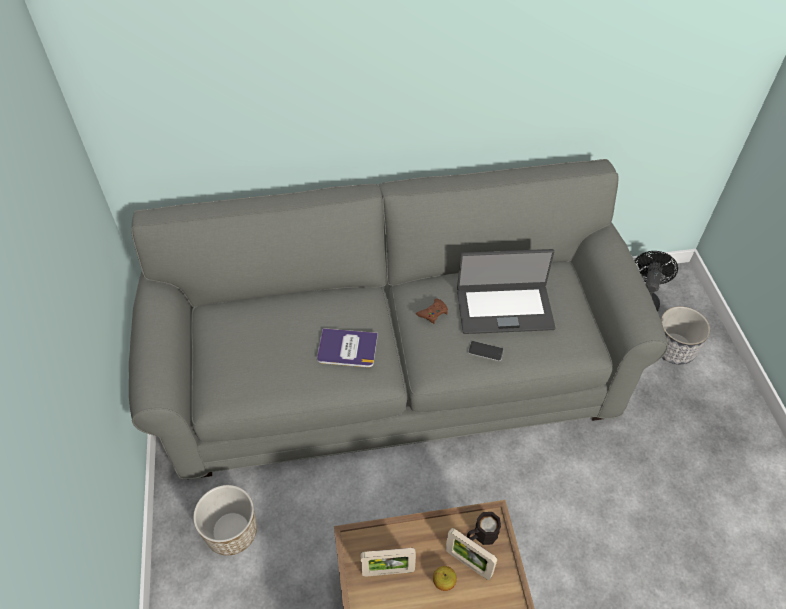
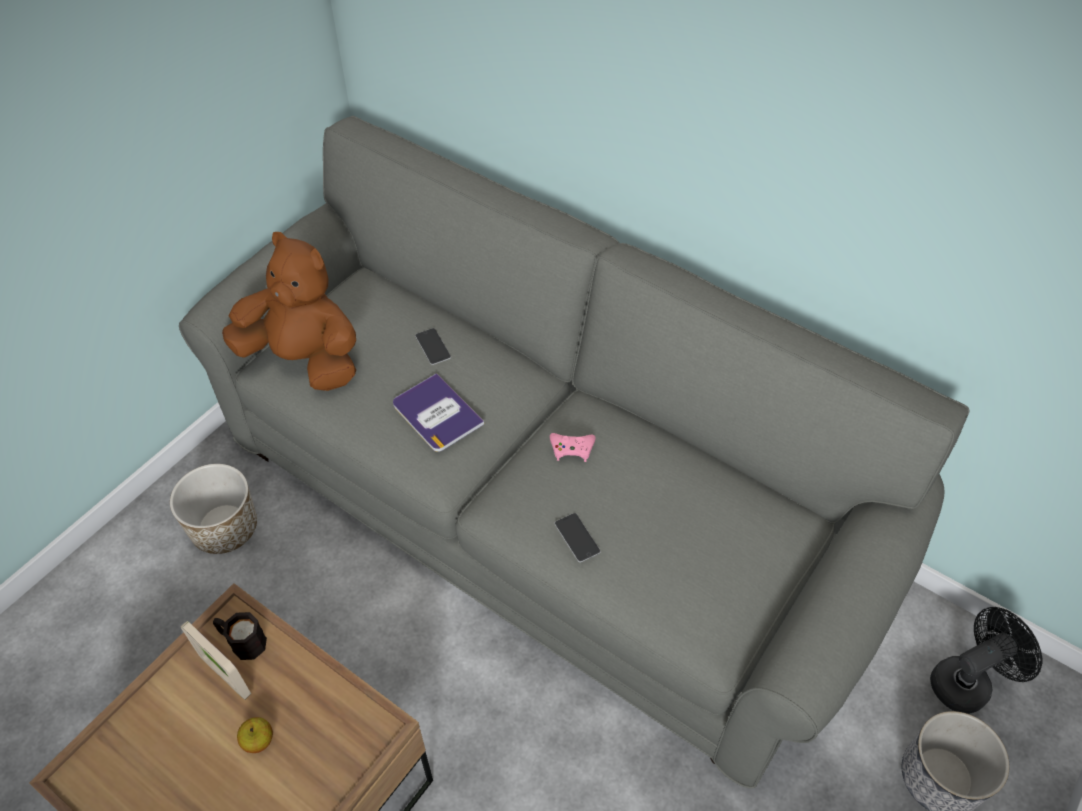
camera: 45 degrees right, 0 degrees up
(235, 378) = (304, 359): none -> brown plush toy
(300, 317) = (433, 346): none -> phone
(433, 313) = (572, 448): brown game controller -> pink game controller
(468, 563) = (302, 748): picture frame -> none
(481, 535) = (349, 734): black mug -> black mug (242, 642)
(504, 308) = (660, 509): laptop -> none

